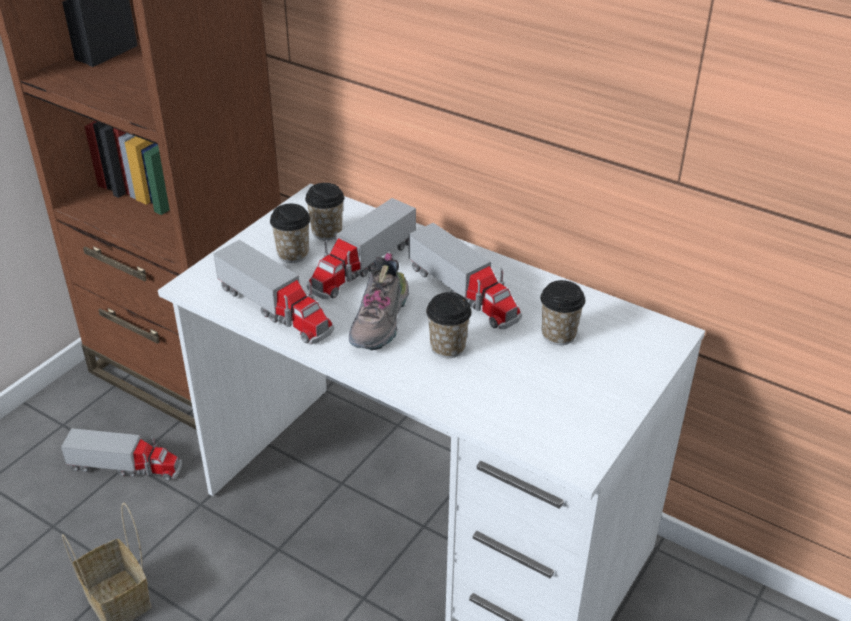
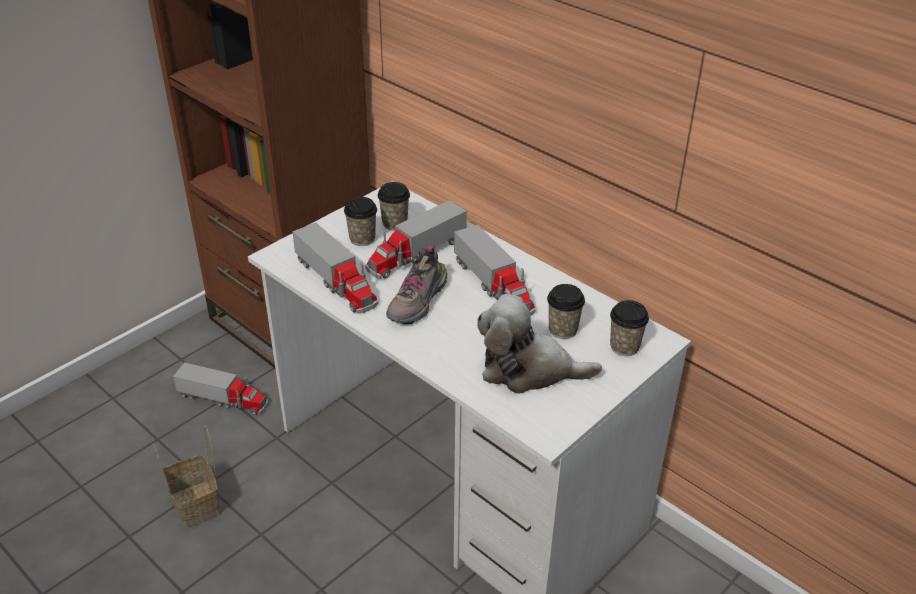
camera: 10 degrees right, 0 degrees up
(447, 347) = (467, 329): cup -> cup (624, 347)
(533, 386) = (528, 369): none -> plush toy

